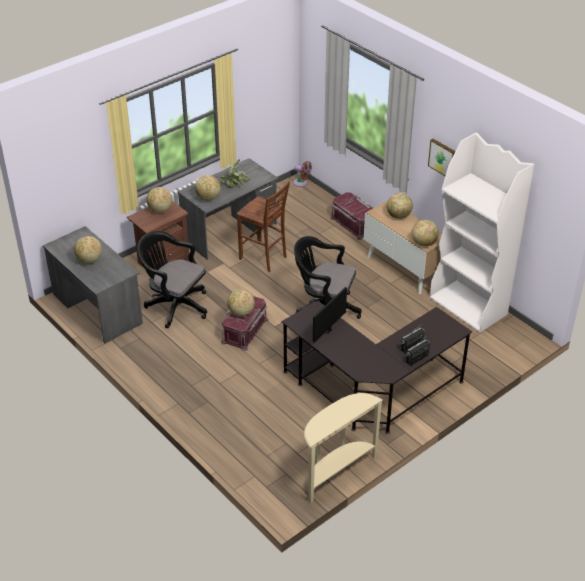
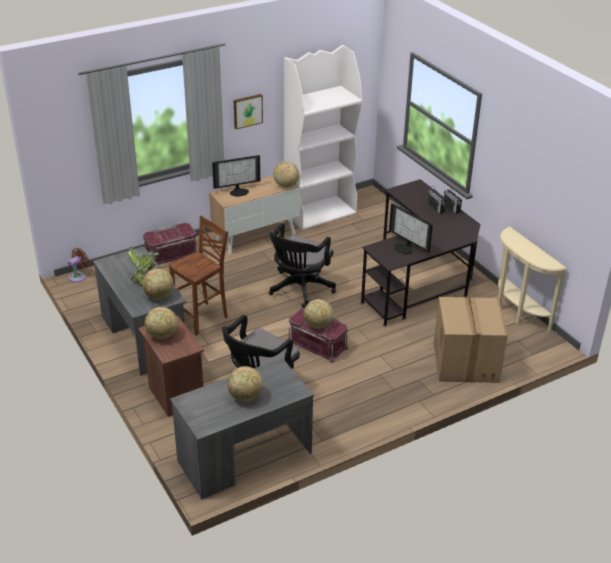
camera: 80 degrees left, 5 degrees down
(240, 434) = (466, 363): none -> cardboard box
(398, 216) = (239, 191): globe -> monitor

